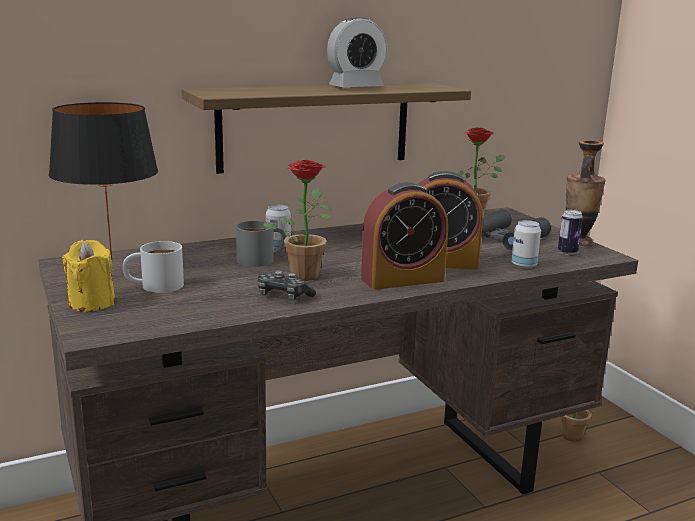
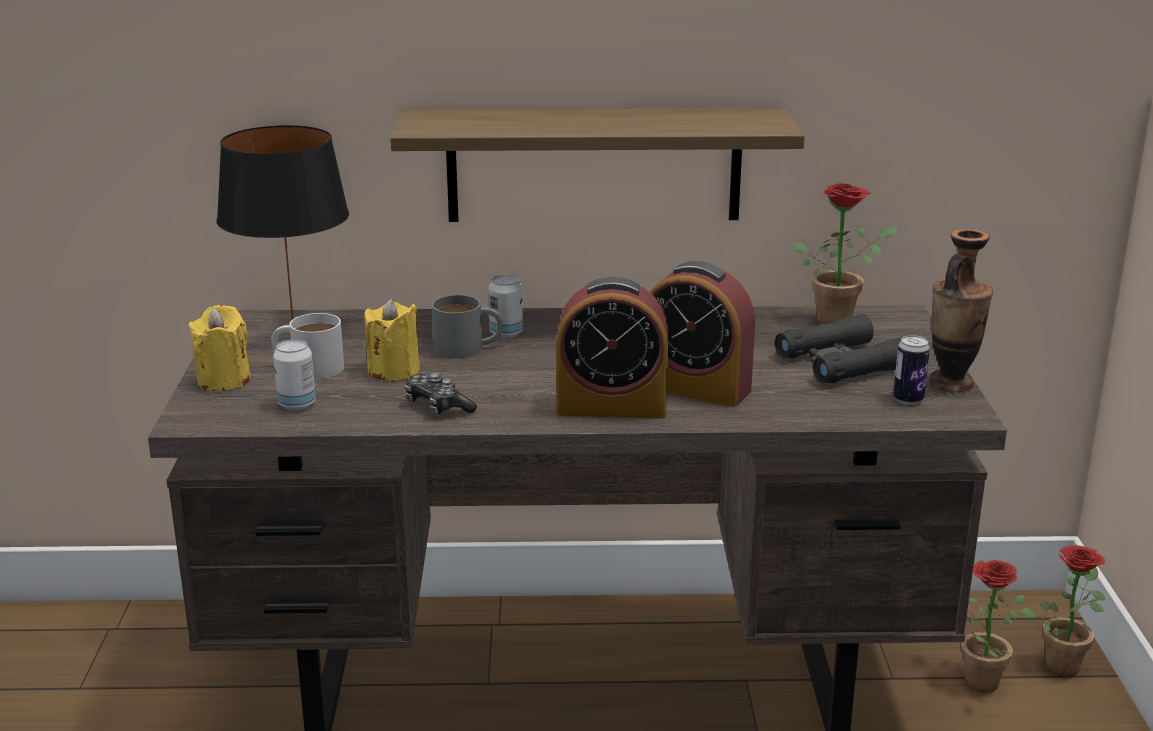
camera: 25 degrees right, 5 degrees up
(224, 279) = (394, 371): none -> yellow candle
(304, 273) = (498, 377): potted plant -> potted plant (1062, 662)
(356, 87) = (638, 118): alarm clock -> none
(523, 265) = (809, 411): can -> can (297, 405)

